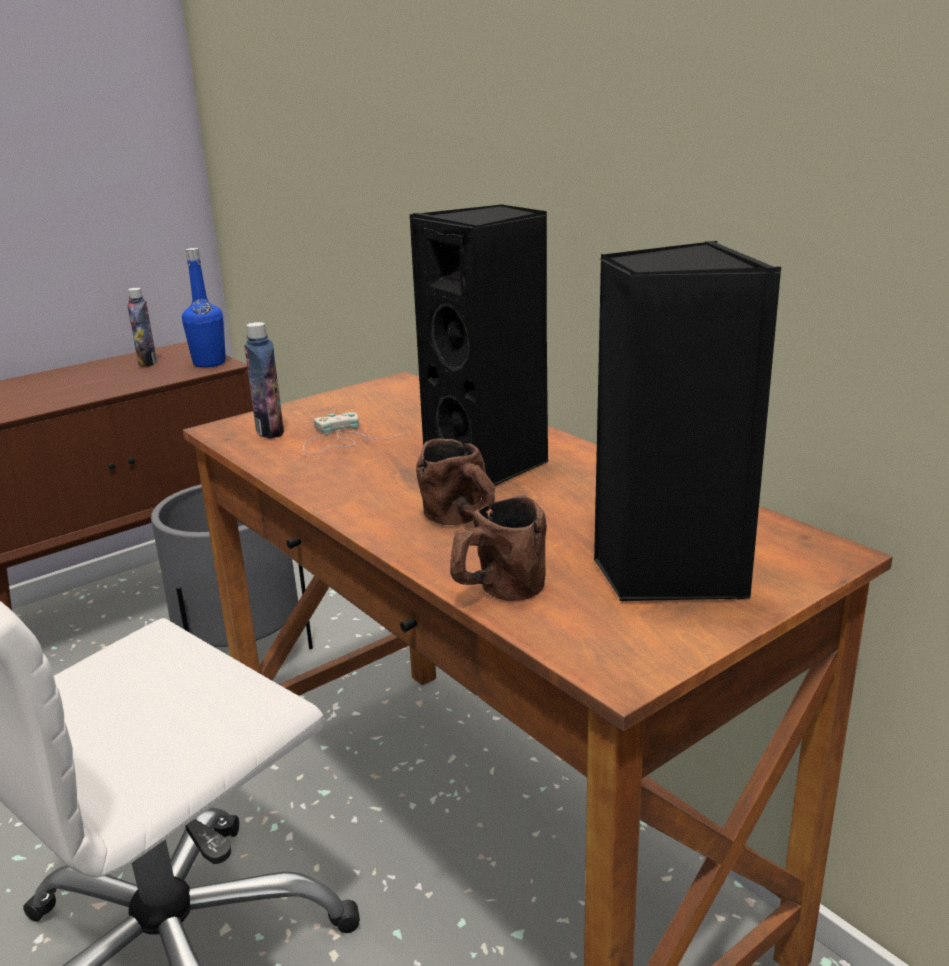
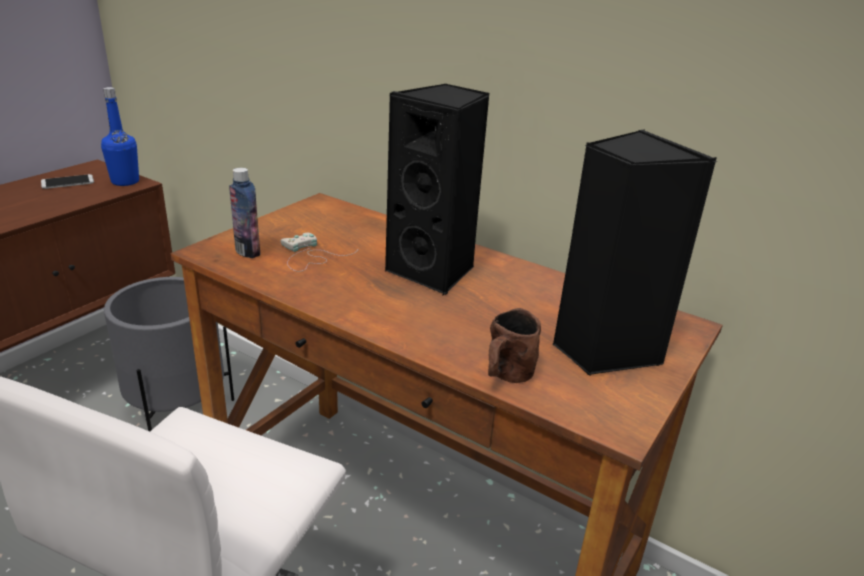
camera: 20 degrees left, 5 degrees up
(147, 363) = (67, 182): bottle -> phone
(463, 520) = (445, 320): brown mug -> none

